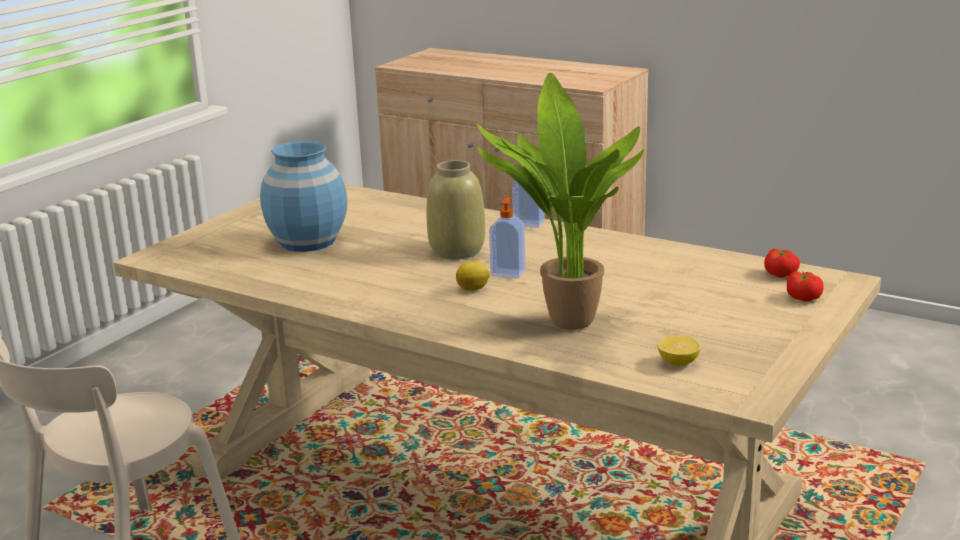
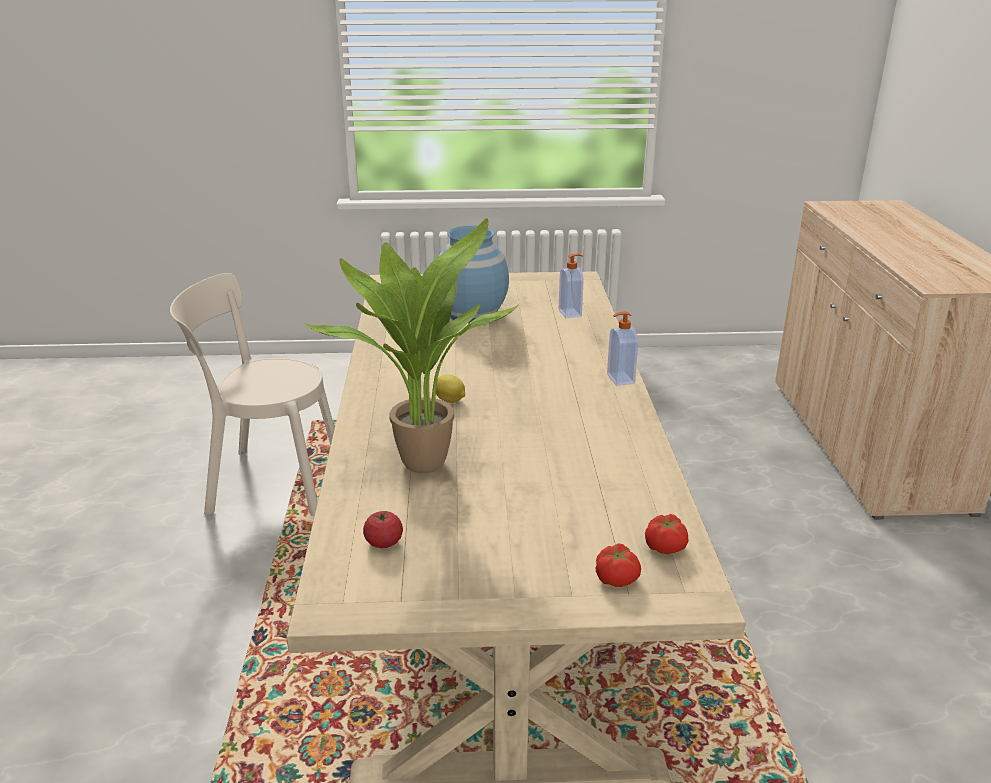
camera: 55 degrees right, 5 degrees up
(456, 251) = (519, 370): beige vase -> none
(508, 272) = (500, 404): soap dispenser -> soap dispenser (570, 313)
(678, 363) = (384, 543): lemon -> tomato

